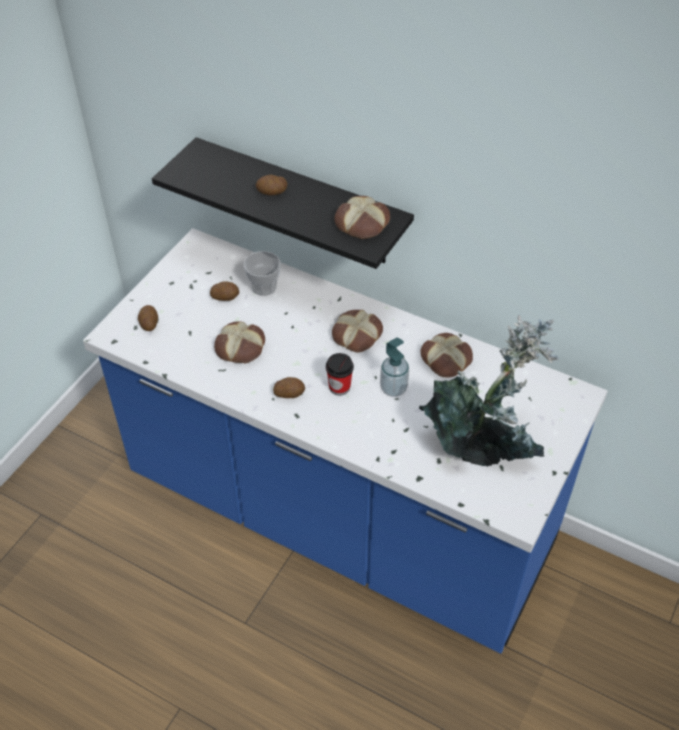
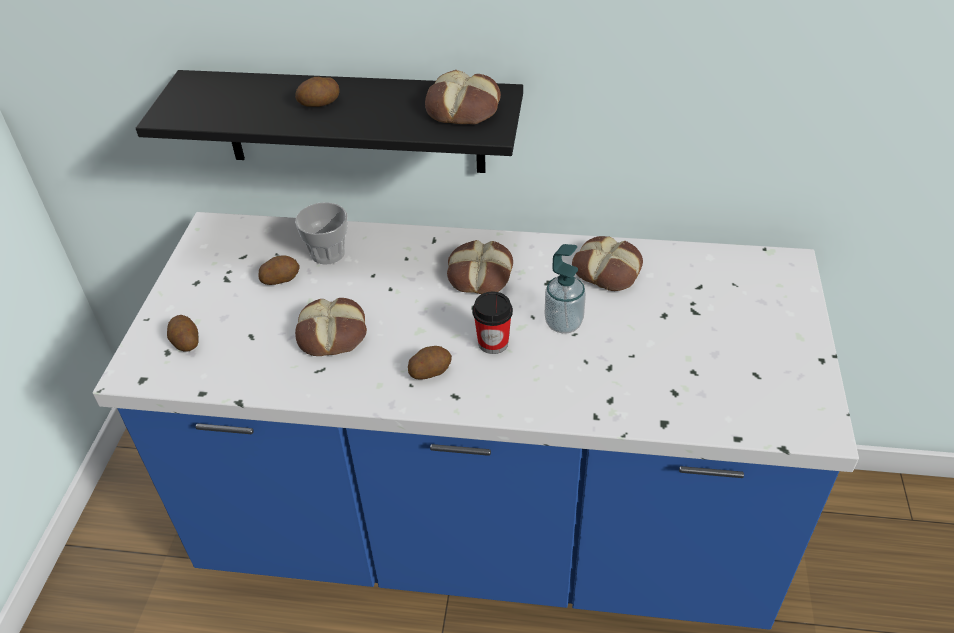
camera: 20 degrees left, 5 degrees down
(482, 448) = (718, 360): potted plant -> none

